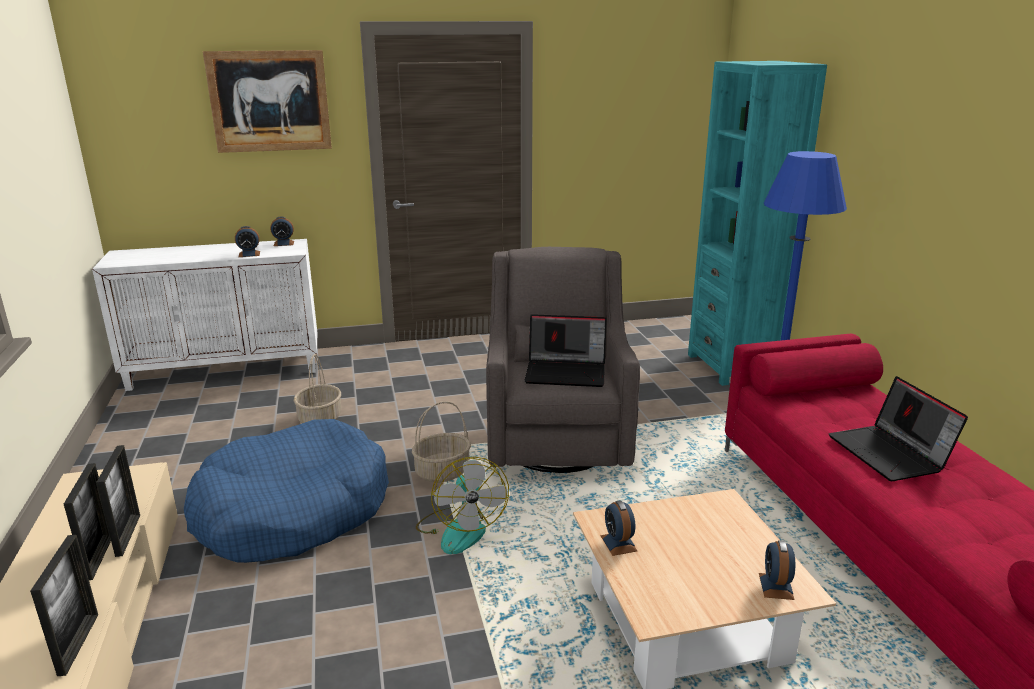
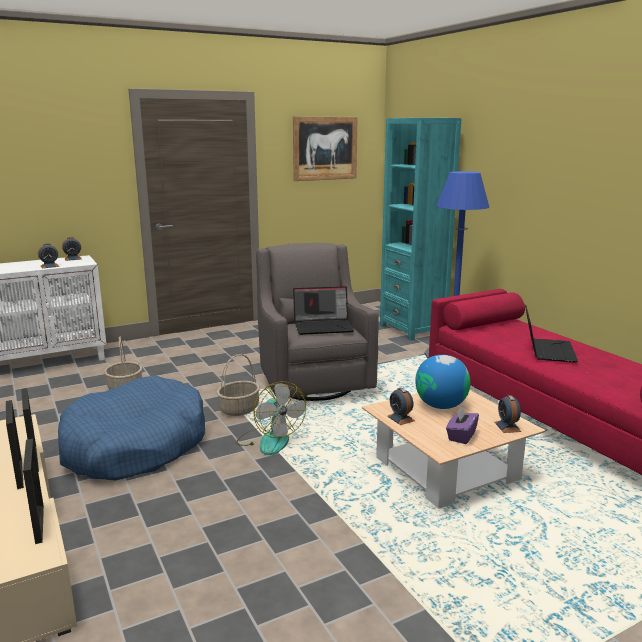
camera: 15 degrees left, 5 degrees down
(269, 101) = (58, 147): picture -> picture (325, 148)
(689, 528) = (441, 406): none -> globe
(694, 592) = (461, 436): none -> purple tissue box
(890, 454) = (547, 350): laptop -> laptop turned 135 degrees counterclockwise

